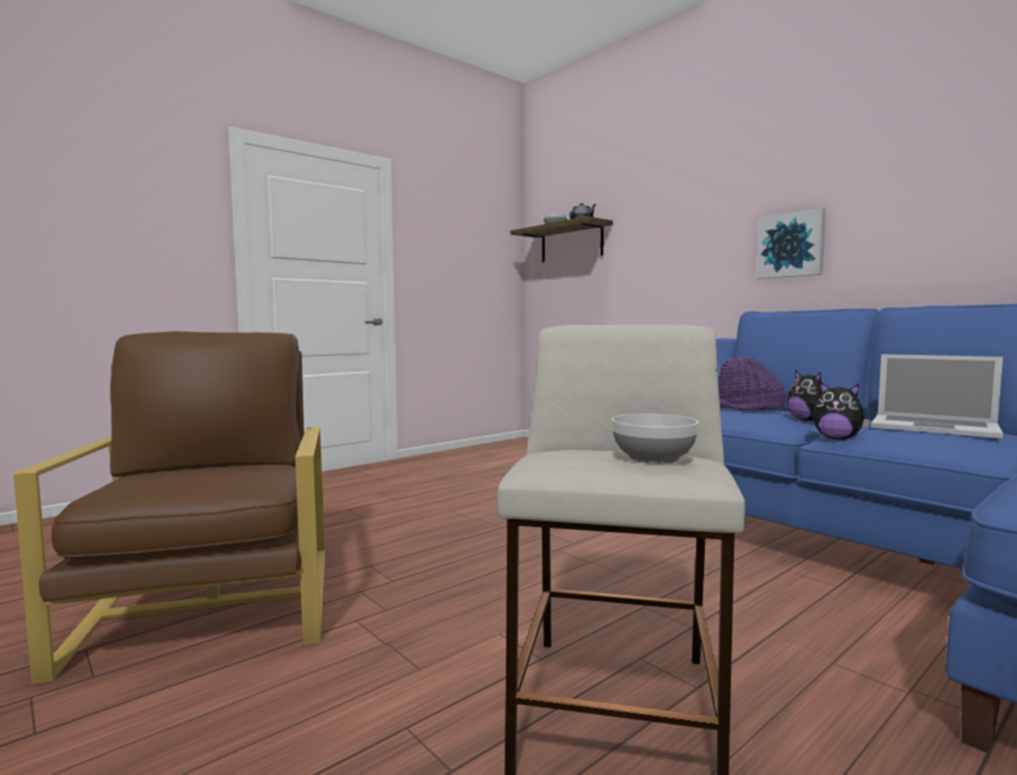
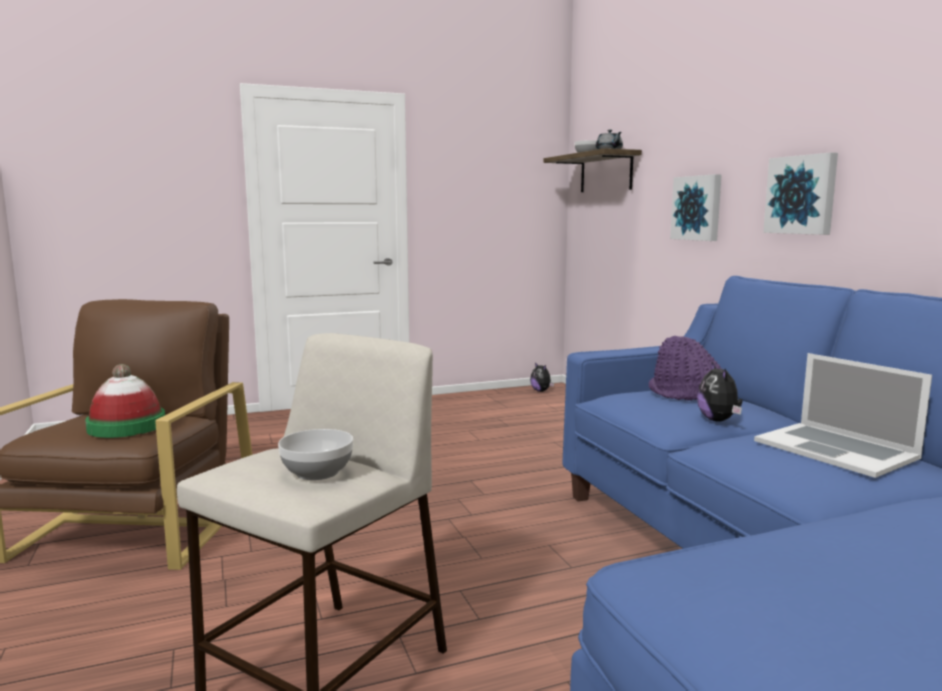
camera: 20 degrees right, 5 degrees up
(228, 474) = (127, 426): none -> hat
(680, 265) = (697, 208): none -> picture
(837, 439) = (705, 450): plush toy -> plush toy (541, 391)

